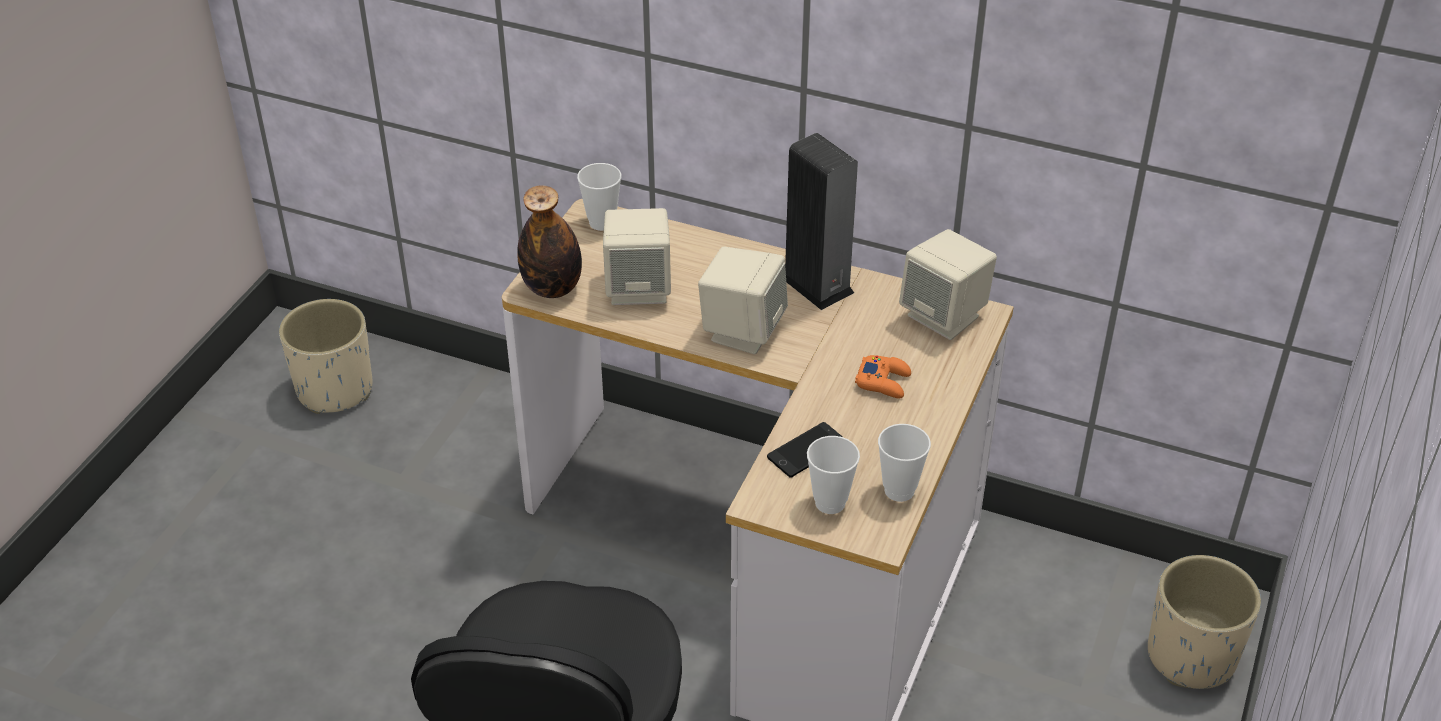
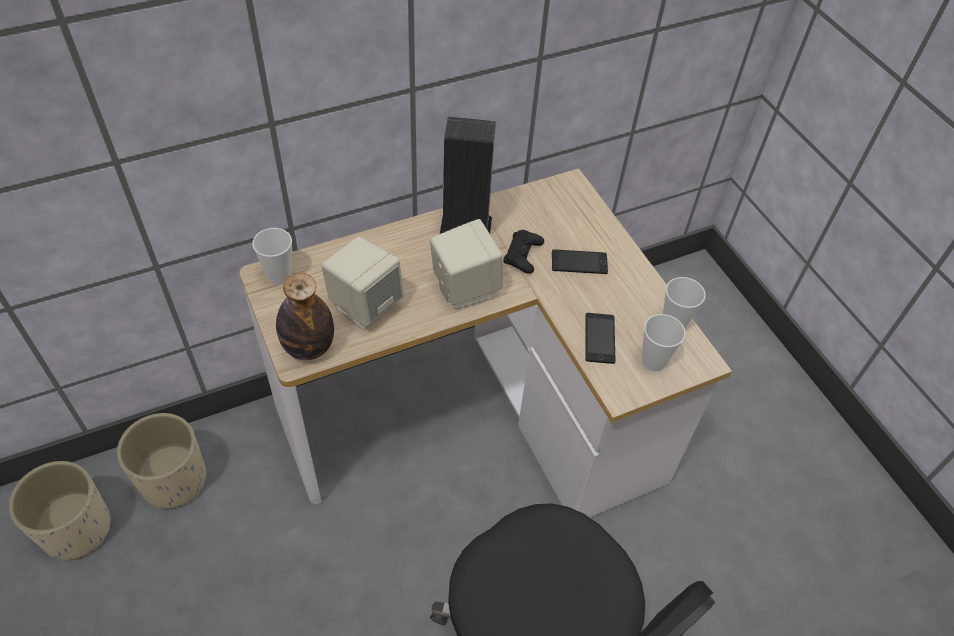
camera: 50 degrees left, 10 degrees up
(837, 340) = (523, 255): none -> black game controller
(883, 381) = (579, 262): orange game controller -> phone
(944, 316) = (555, 198): beige speaker -> none
(1190, 656) = (713, 307): beige planter -> beige planter (173, 480)

